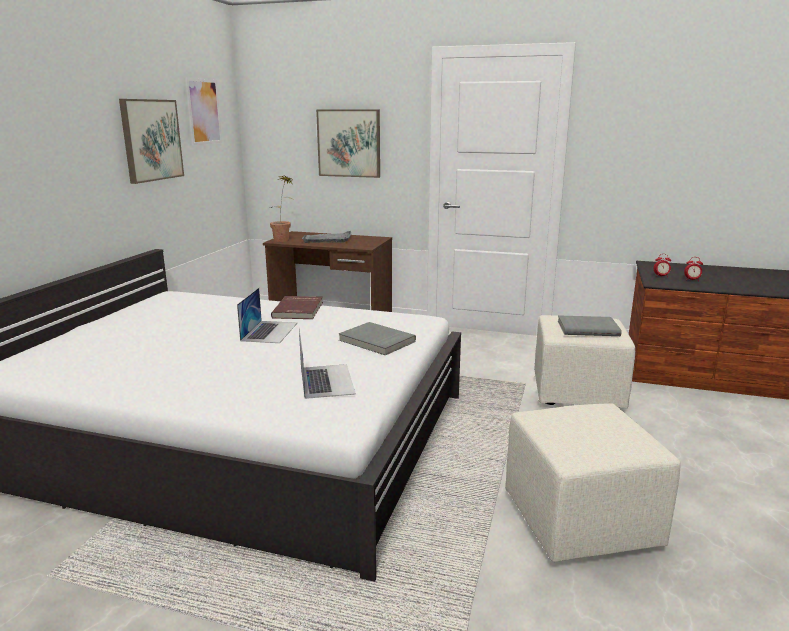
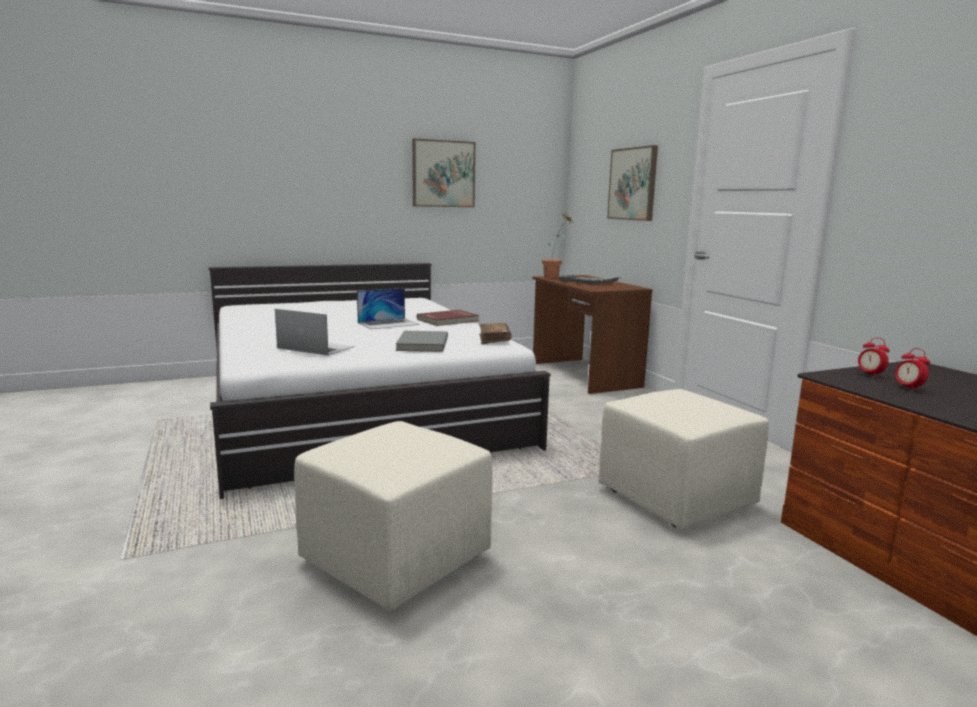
camera: 50 degrees right, 5 degrees down
(203, 111) = (515, 154): picture -> none
(326, 380) = (315, 347): laptop -> laptop turned 105 degrees counterclockwise
(399, 316) = (494, 339): none -> brown book
(587, 328) = (677, 406): grey book -> none

